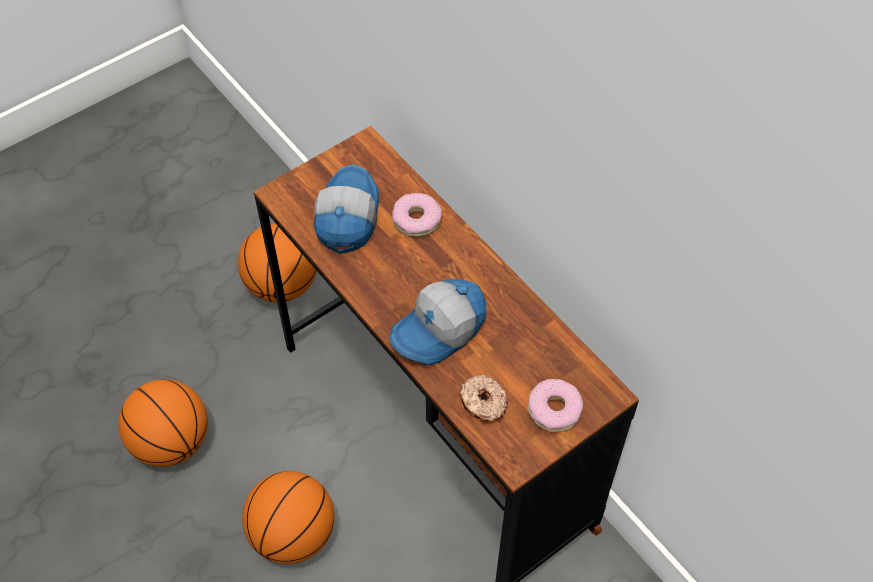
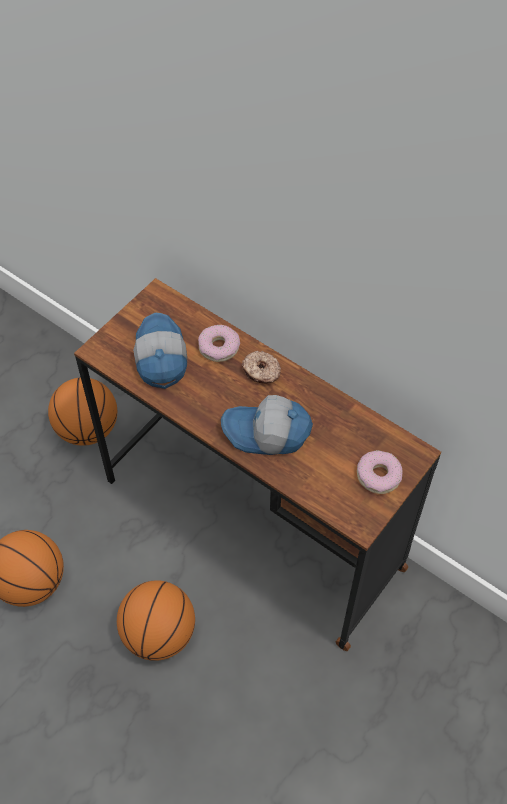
camera: 15 degrees left, 0 degrees up
(439, 331) = (267, 434): cap -> cap turned 60 degrees clockwise
(483, 403) = (320, 484): donut -> donut (261, 372)

